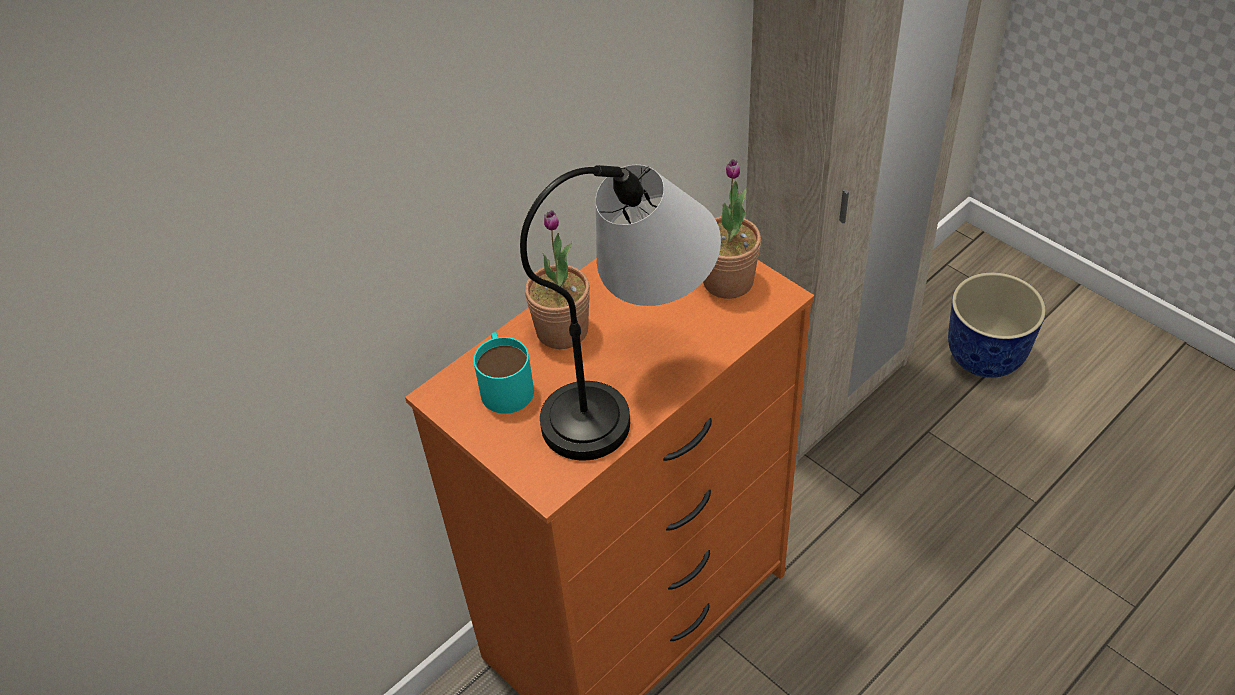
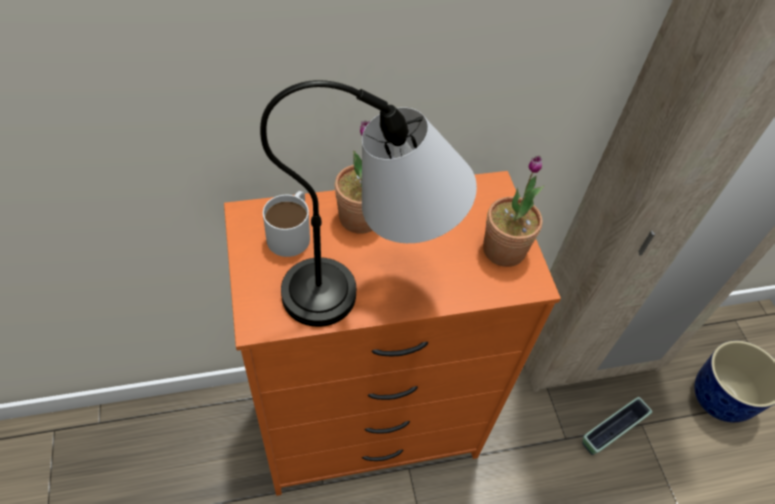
camera: 25 degrees right, 5 degrees up
(505, 383) = (292, 232): turquoise mug -> white mug
(902, 457) = (612, 431): none -> planter

